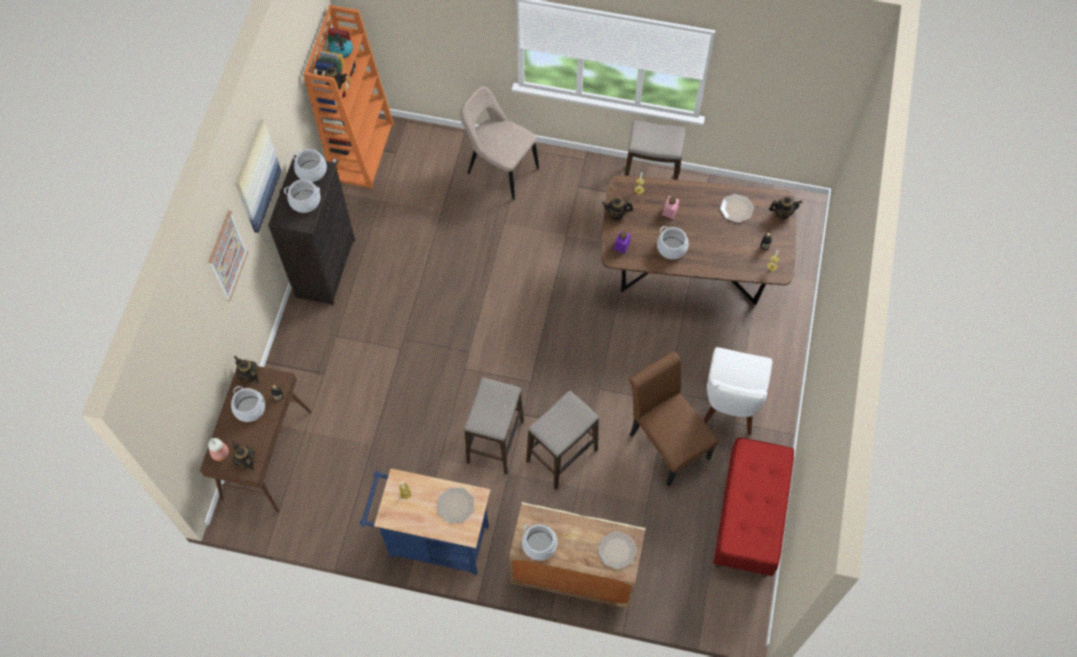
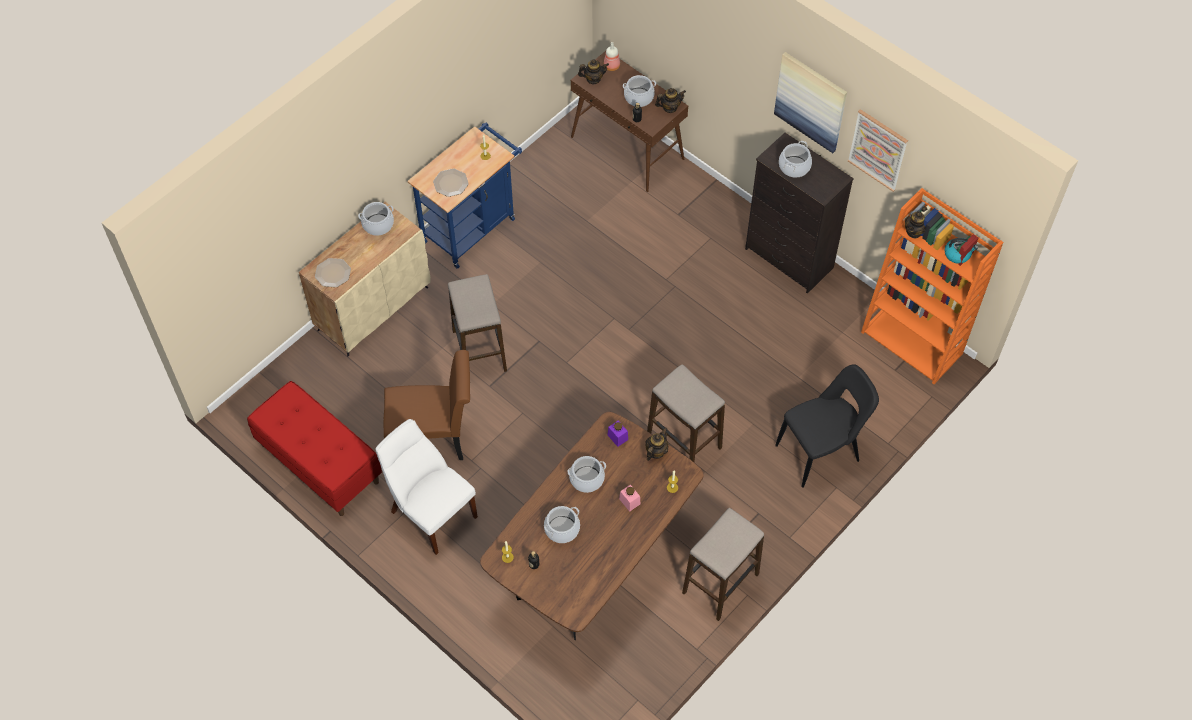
camera: 120 degrees right, 5 degrees down
(227, 256) = (739, 56): picture -> picture (878, 150)
(311, 171) = (826, 184): cooking pot -> cooking pot (562, 529)
(495, 442) = (527, 308): stool -> stool (684, 441)
(500, 169) = (821, 452): beige chair -> black chair
(736, 209) = (593, 564): plate -> none
(782, 213) = (560, 606): teapot -> none

